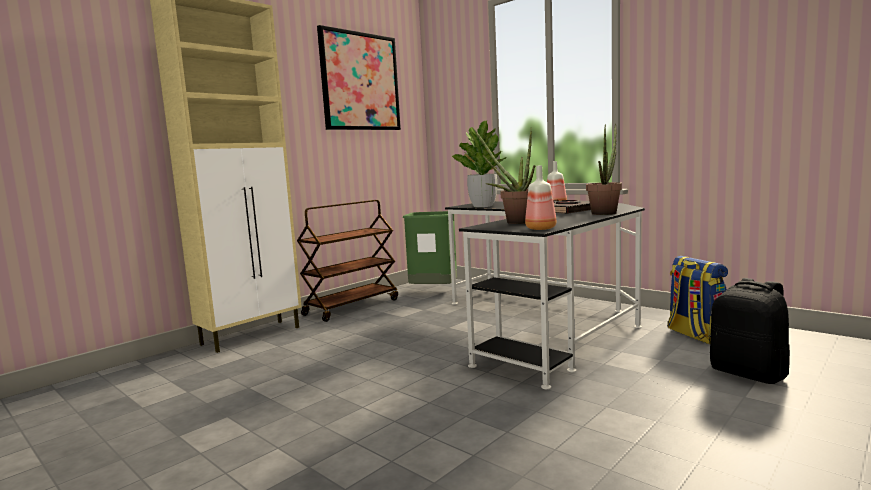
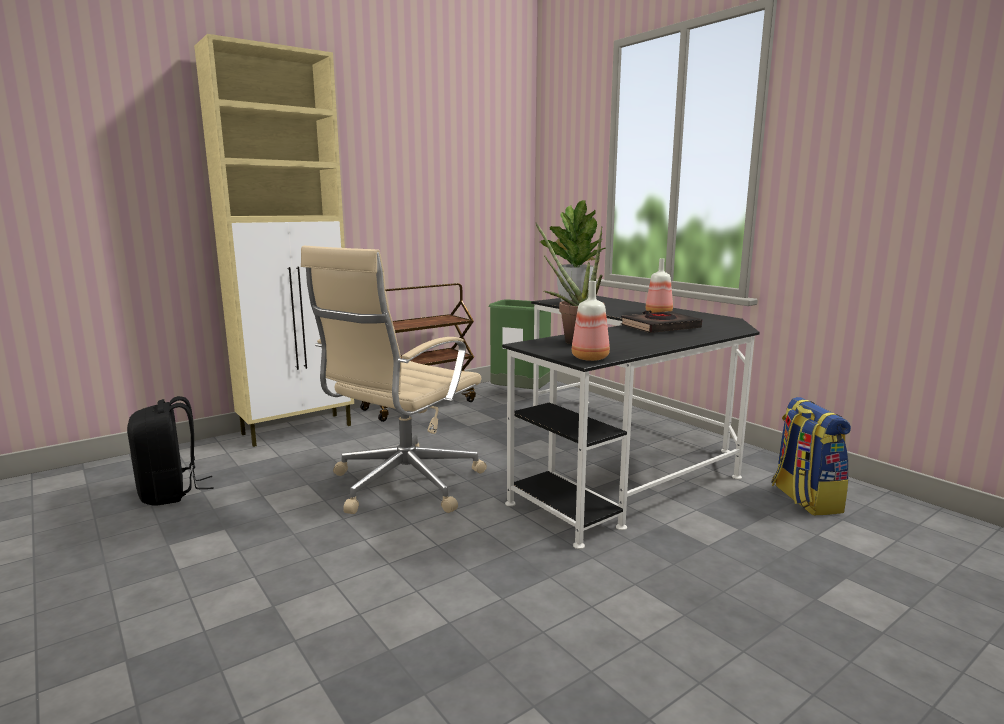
camera: 10 degrees right, 5 degrees up
(360, 82) = (451, 139): picture -> none
(372, 364) = (402, 485): none -> beige office chair
(605, 213) = (700, 336): potted plant -> none
(749, 373) = (842, 566): black backpack -> black backpack (171, 493)

